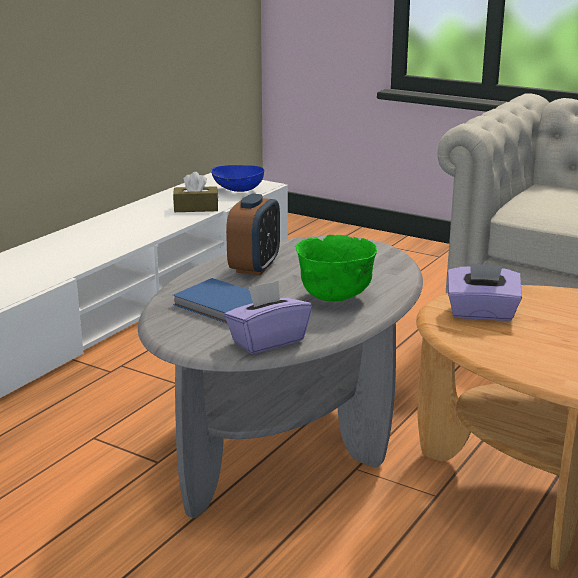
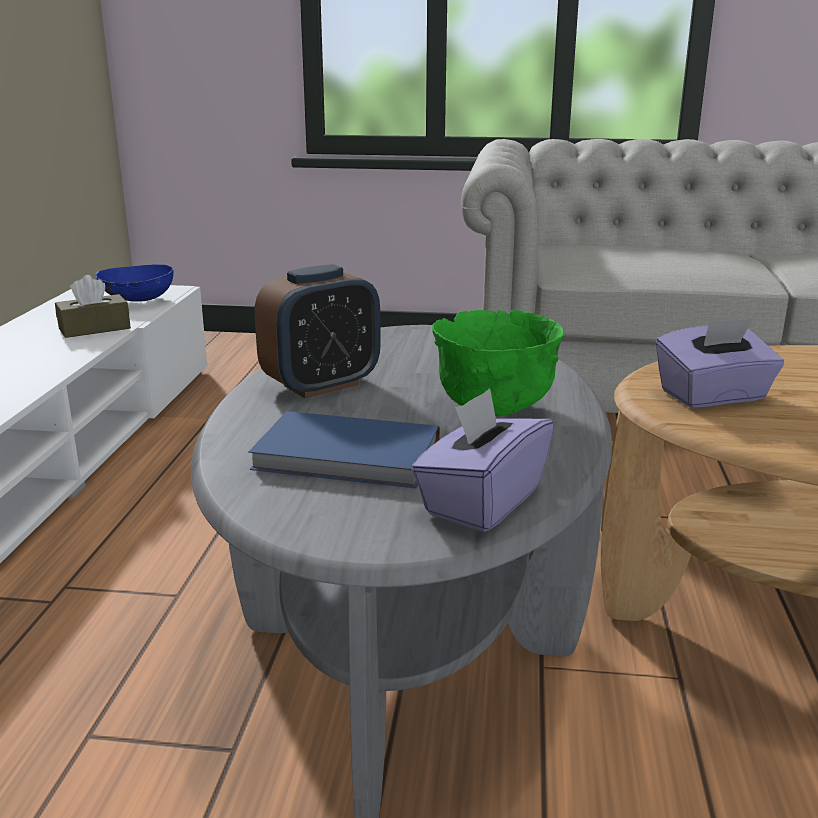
camera: 25 degrees left, 0 degrees up
(254, 267) = (321, 385): alarm clock -> alarm clock turned 60 degrees clockwise

